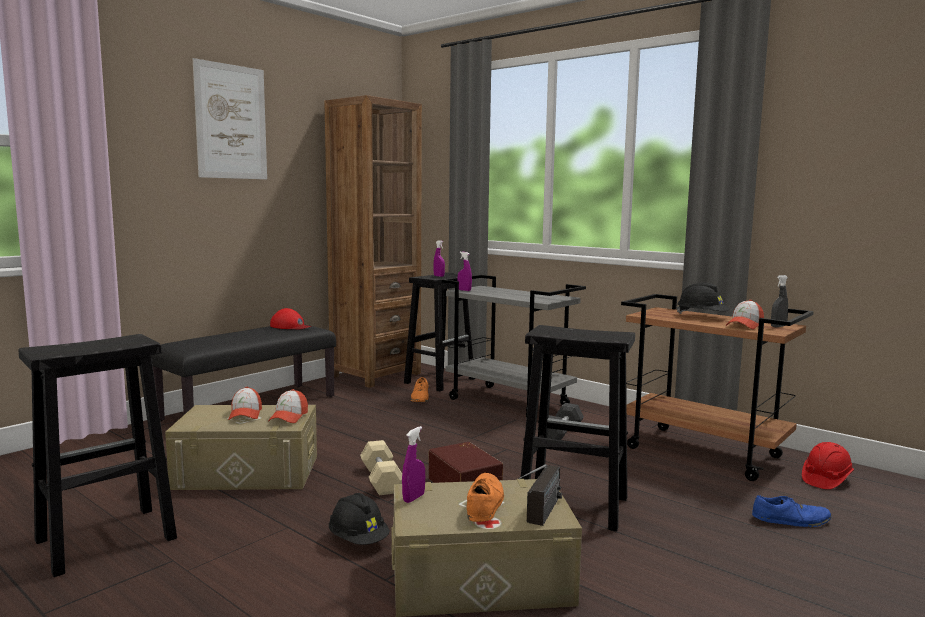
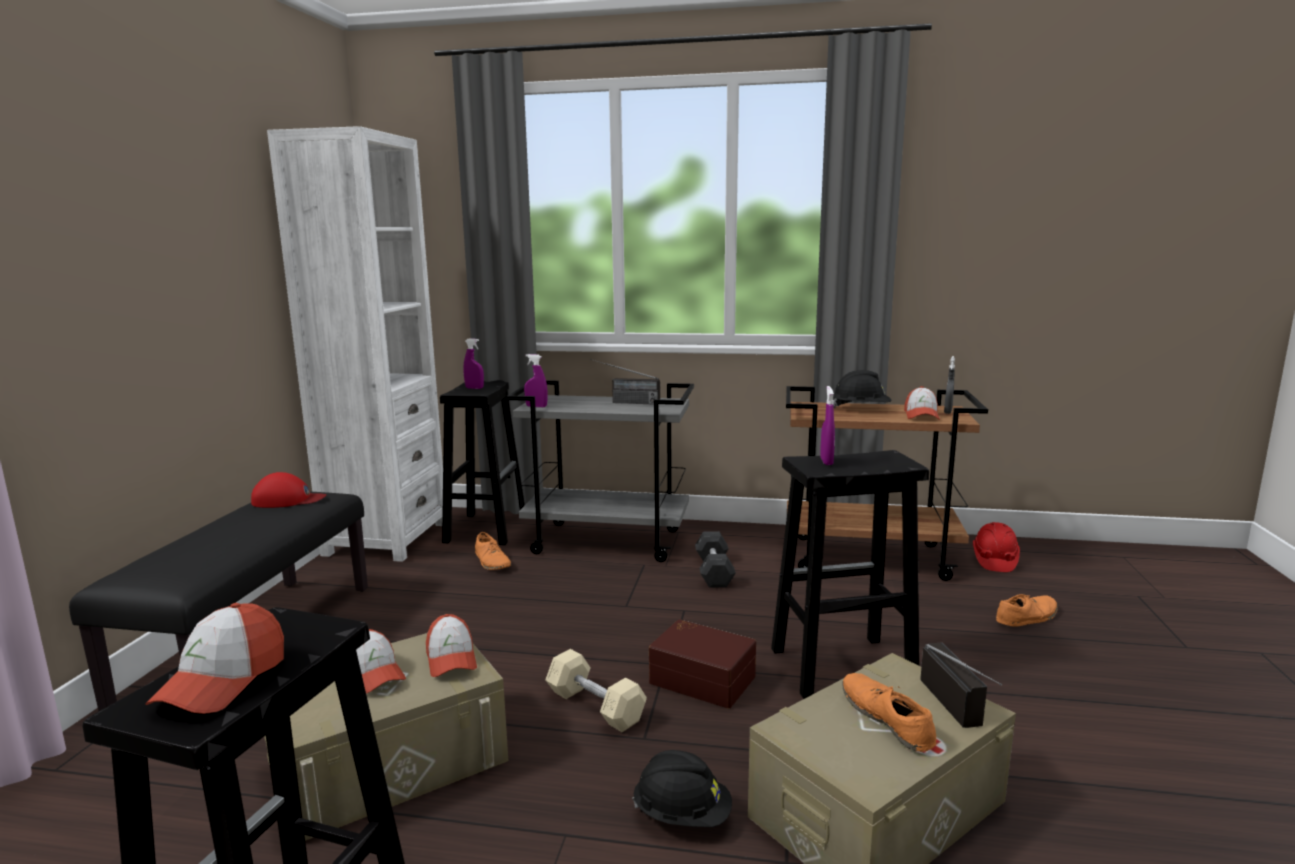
camera: 30 degrees left, 5 degrees up
(76, 347) = (222, 681): none -> cap
(231, 122) = (140, 168): picture -> none
(375, 375) = (386, 538): brown bookcase -> white bookcase
(413, 498) = (806, 741): purple spray bottle -> purple spray bottle (826, 461)
(527, 294) = (623, 402): none -> radio
(791, 520) = (1026, 617): blue shoe -> orange shoe

